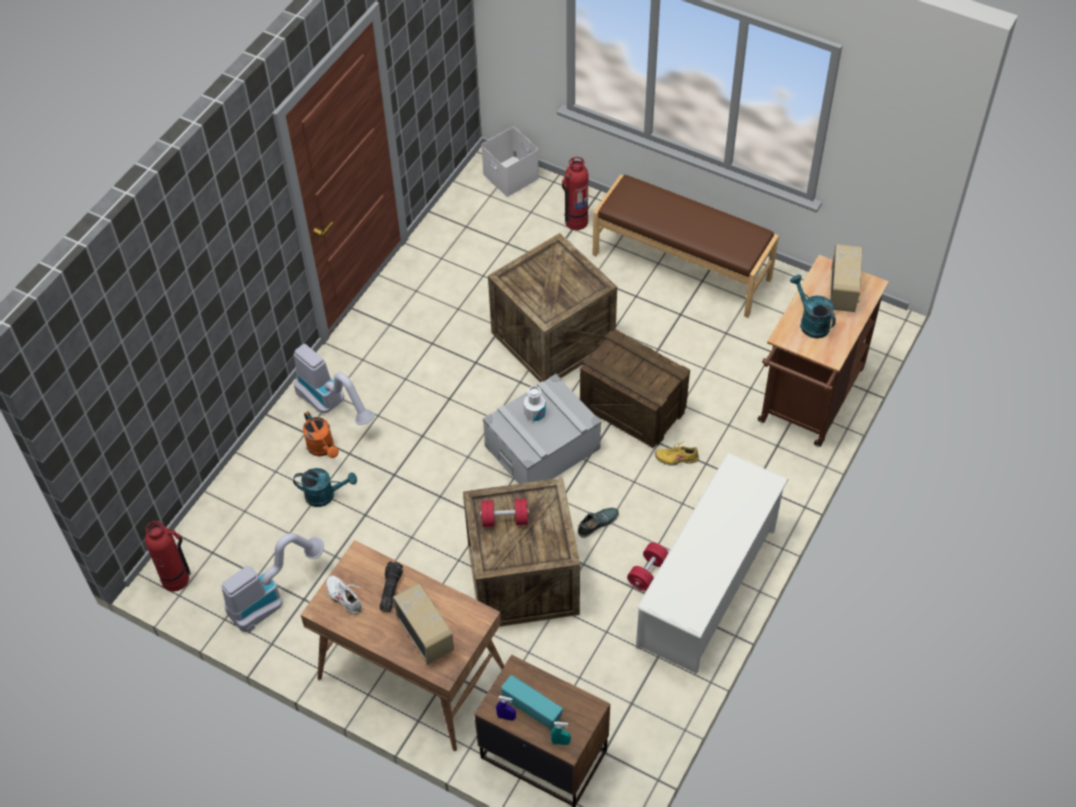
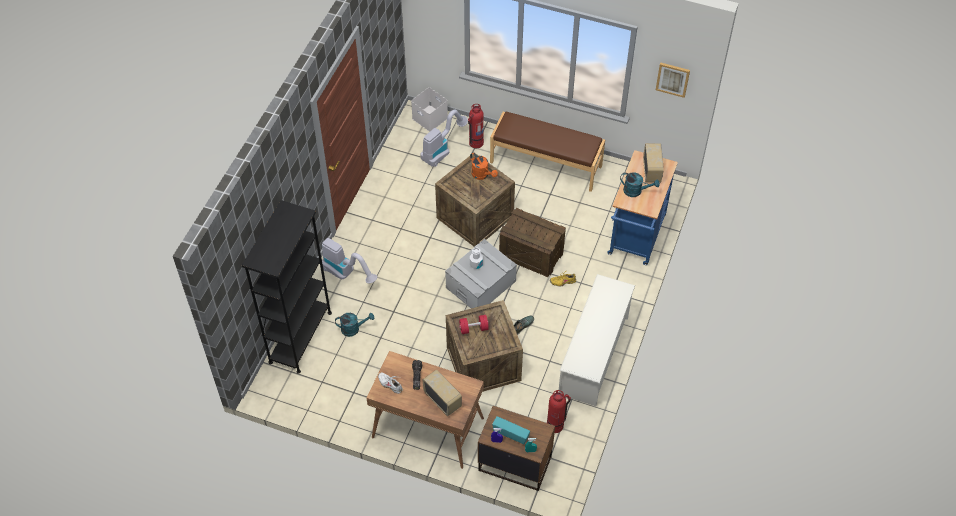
camera: 10 degrees left, 0 degrees up
(176, 579) = (272, 390): fire extinguisher -> fire extinguisher (555, 425)
(238, 498) = (300, 337): none -> black bookcase
(271, 597) = (333, 393): vacuum cleaner -> vacuum cleaner (442, 150)
(323, 449) = (346, 301): orange watering can -> orange watering can (482, 175)
(648, 572) = (557, 351): red dumbbell -> none
(808, 402) = (635, 239): brown cart -> blue cart
(810, 322) = (636, 191): turquoise watering can -> turquoise watering can turned 150 degrees clockwise
(895, 142) = (672, 79): none -> picture

